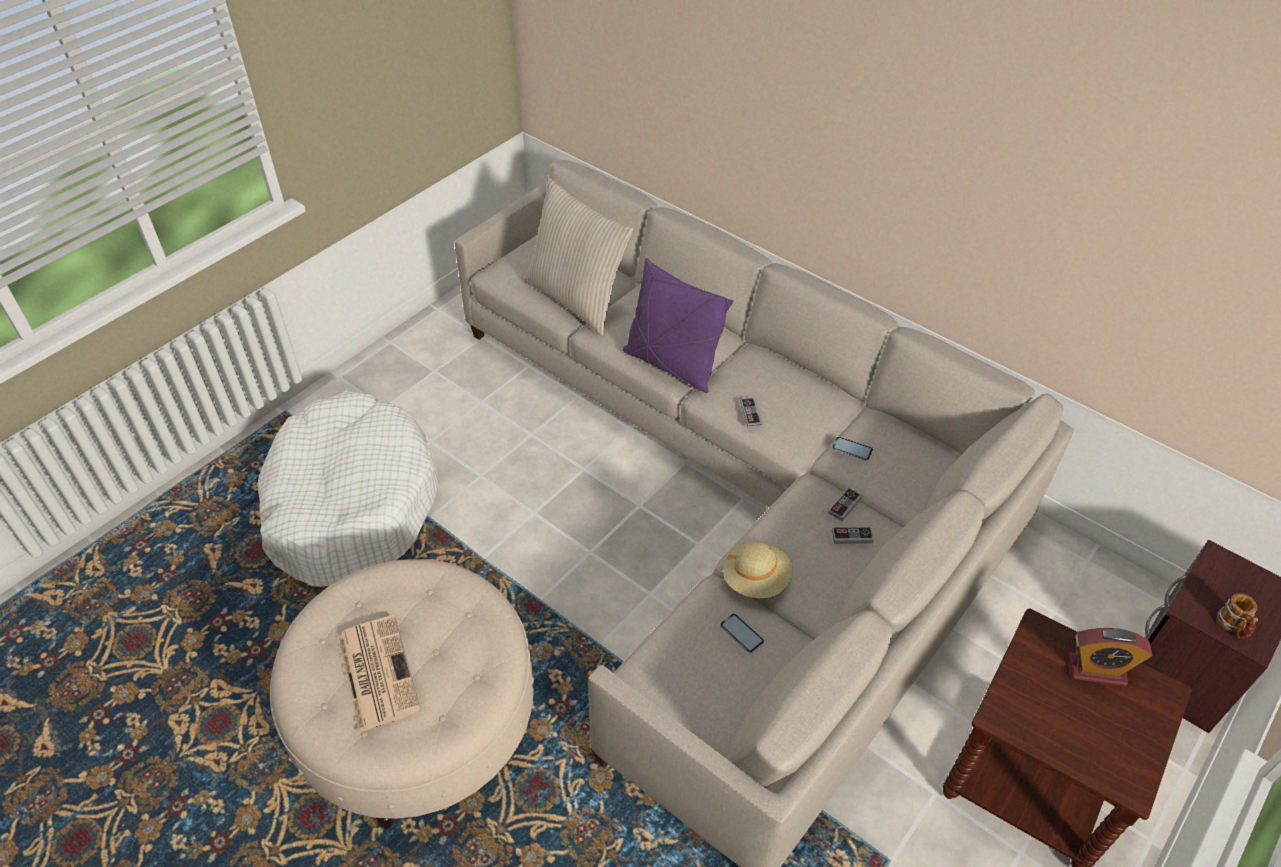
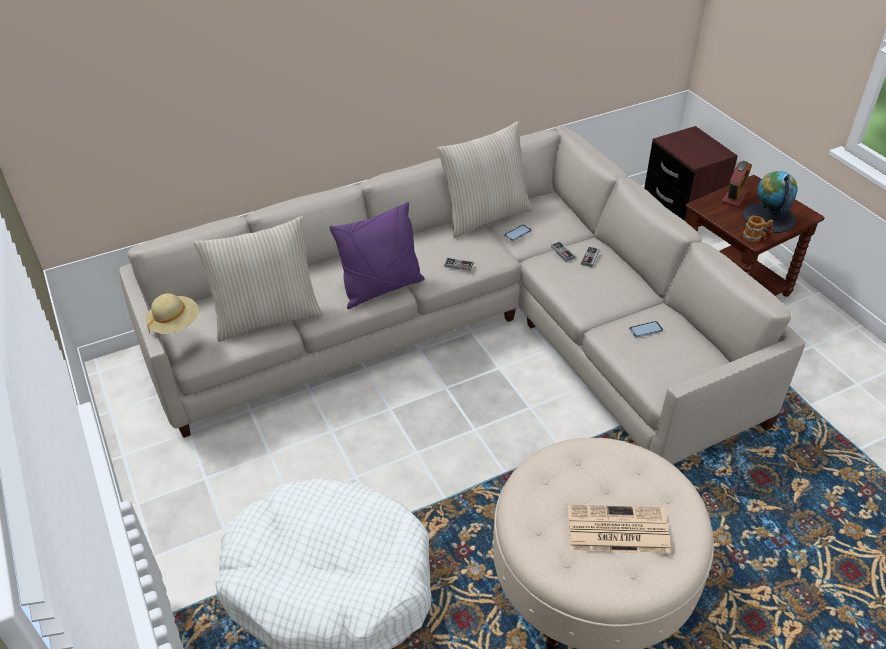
camera: 65 degrees left, 5 degrees down
(756, 579) = (602, 311): beige hat -> beige hat (175, 324)
(865, 408) = (485, 216): none -> beige pillow
(1077, 728) = (768, 217): none -> globe
(1233, 626) = (710, 154): mug -> mug (756, 238)

